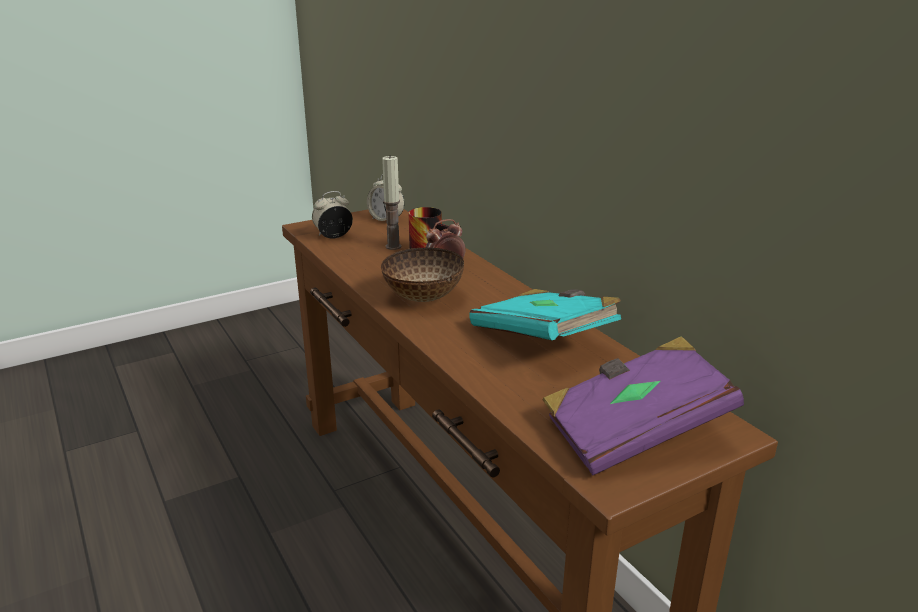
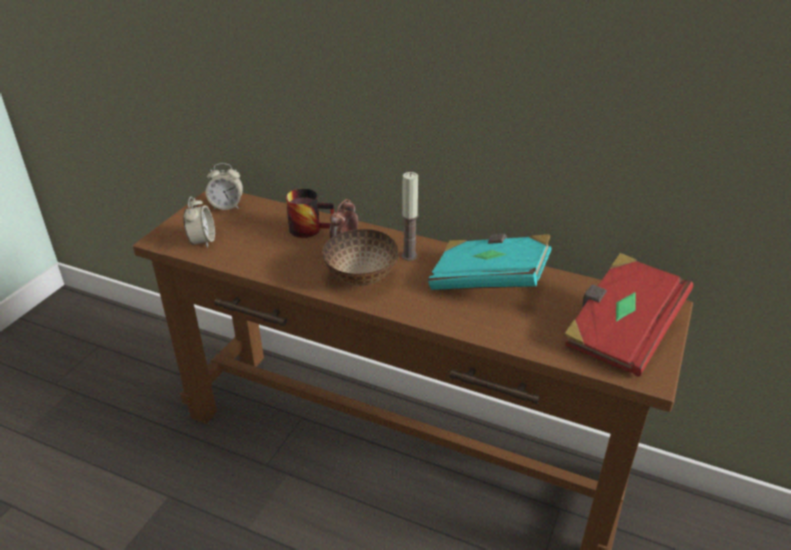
camera: 35 degrees left, 10 degrees up
(333, 236) = (202, 241): alarm clock -> alarm clock turned 150 degrees clockwise
(393, 246) = (271, 234): candle -> candle (409, 256)
(633, 431) = (620, 332): purple book -> red book

